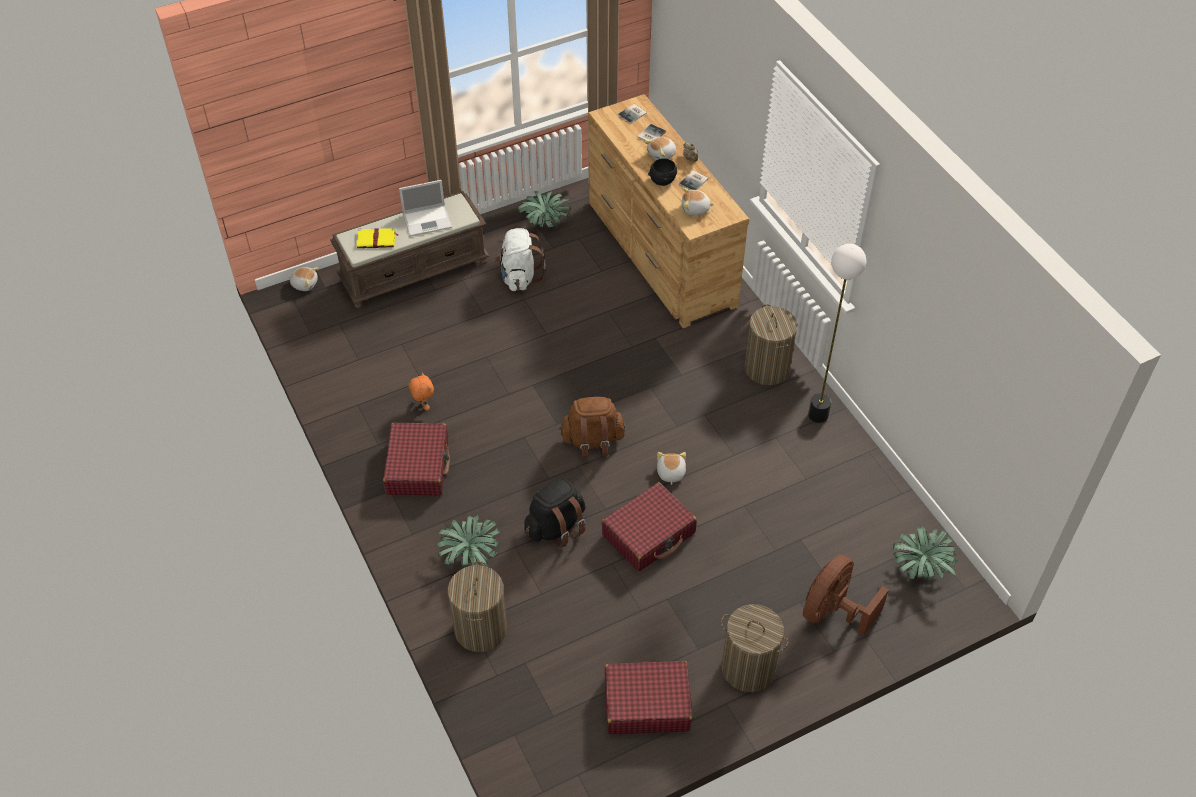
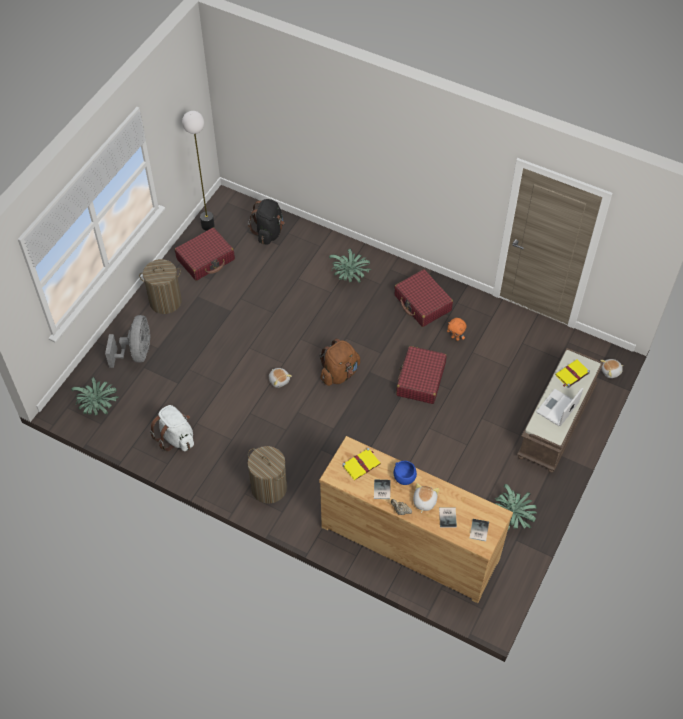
camera: 145 degrees right, 5 degrees up
(480, 629) = (313, 247): laundry basket -> none
(519, 277) = (486, 460): white backpack -> white backpack (176, 438)
(556, 527) = (318, 314): black backpack -> black backpack (269, 232)
(649, 534) = (265, 338): red suitcase -> red suitcase (420, 380)
(663, 180) = (404, 477): black bowl -> blue bowl
(695, 209) = (361, 464): plush toy -> yellow book
(818, 414) = (214, 472): floor lamp -> floor lamp (208, 225)
(833, 611) = (136, 353): brown fan -> grey fan

